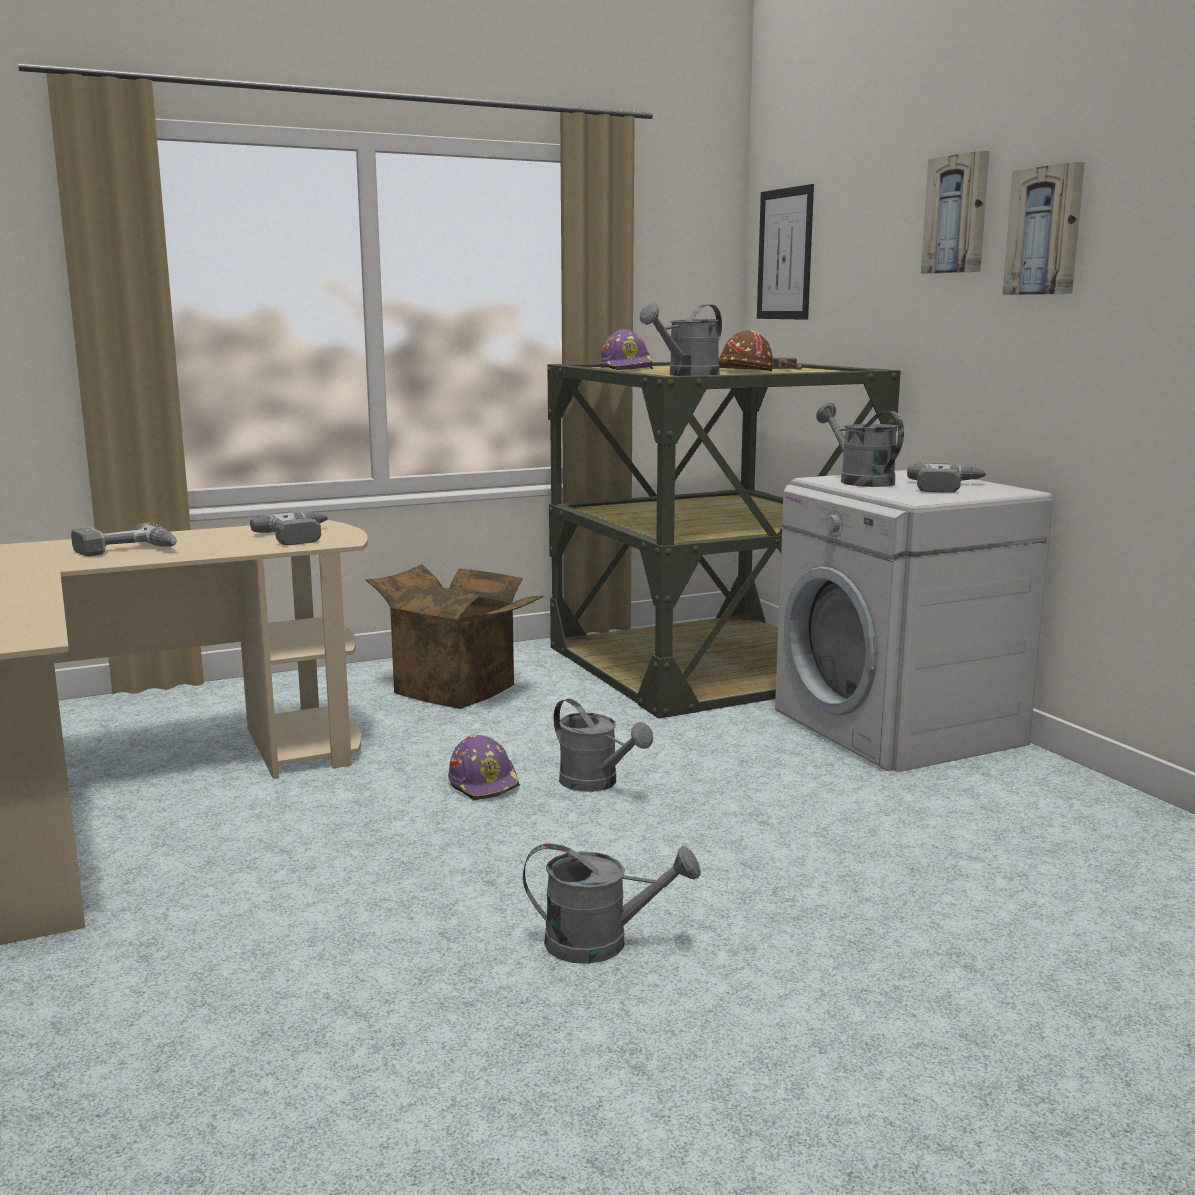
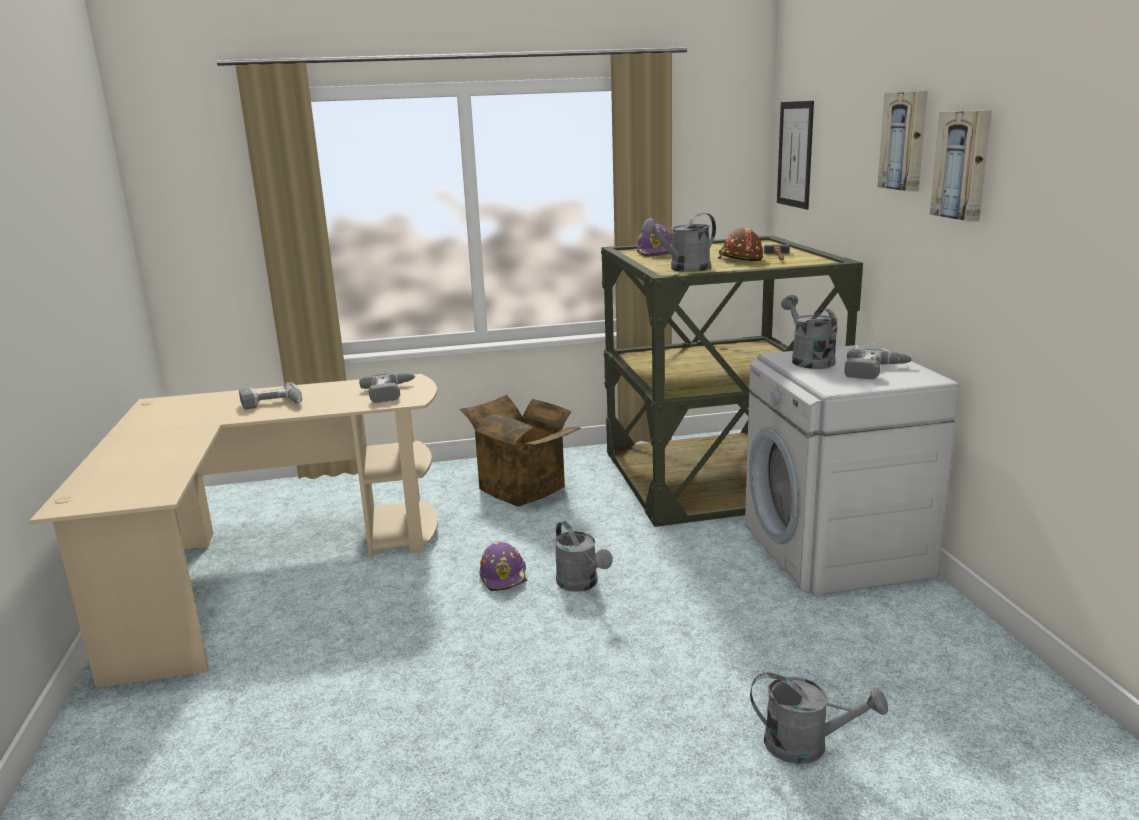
camera: 15 degrees right, 5 degrees up
(601, 943) = (519, 729): grey watering can -> grey watering can (807, 746)

